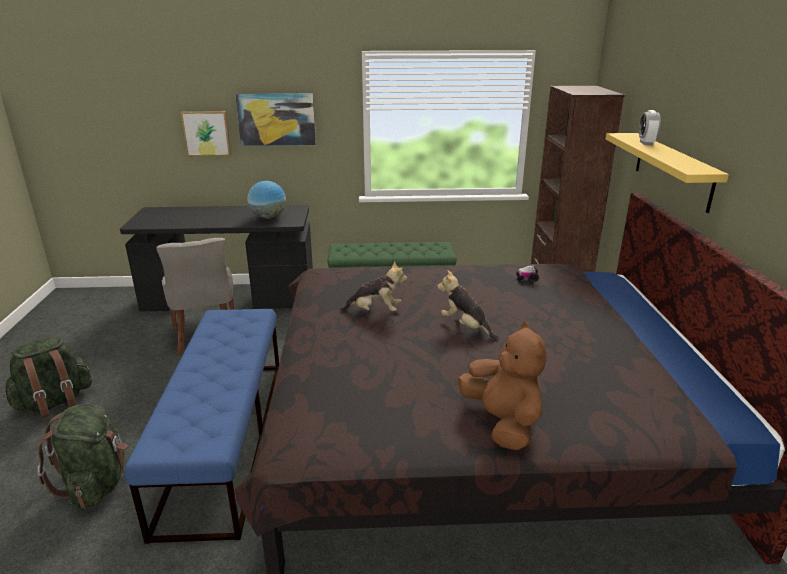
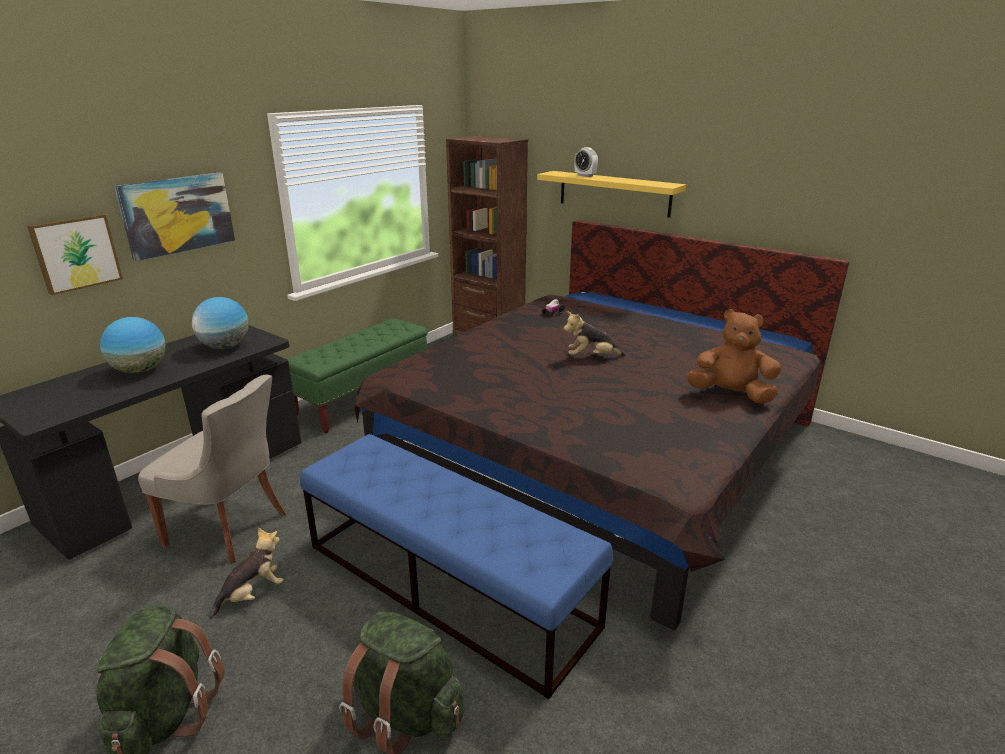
camera: 50 degrees left, 0 degrees up
(212, 216) = (140, 371): none -> globe
(375, 311) = (513, 377): plush toy -> plush toy (253, 594)

